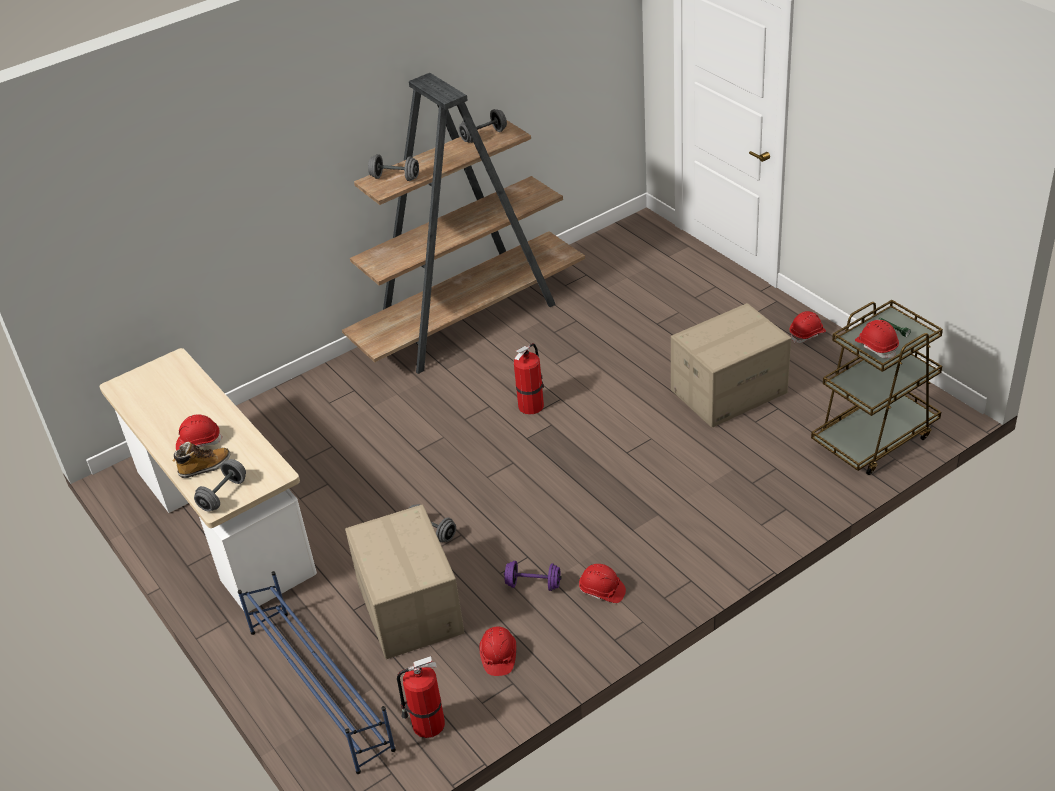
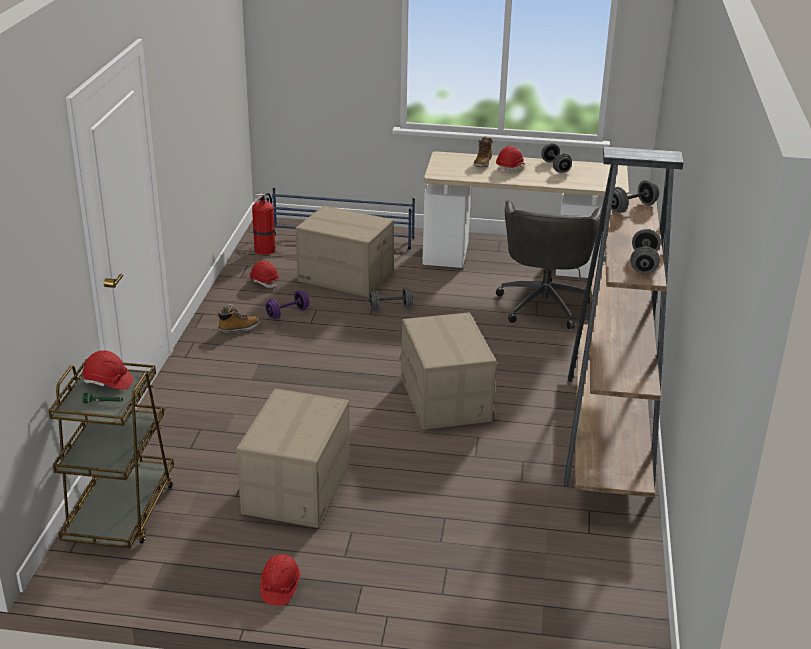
camera: 130 degrees right, 10 degrees down
(223, 495) = (448, 159): grey dumbbell -> grey dumbbell (555, 167)
(304, 453) = (544, 304): none -> grey office chair
(531, 405) = (446, 399): fire extinguisher -> cardboard box
(602, 591) = (239, 328): red hard hat -> boot

